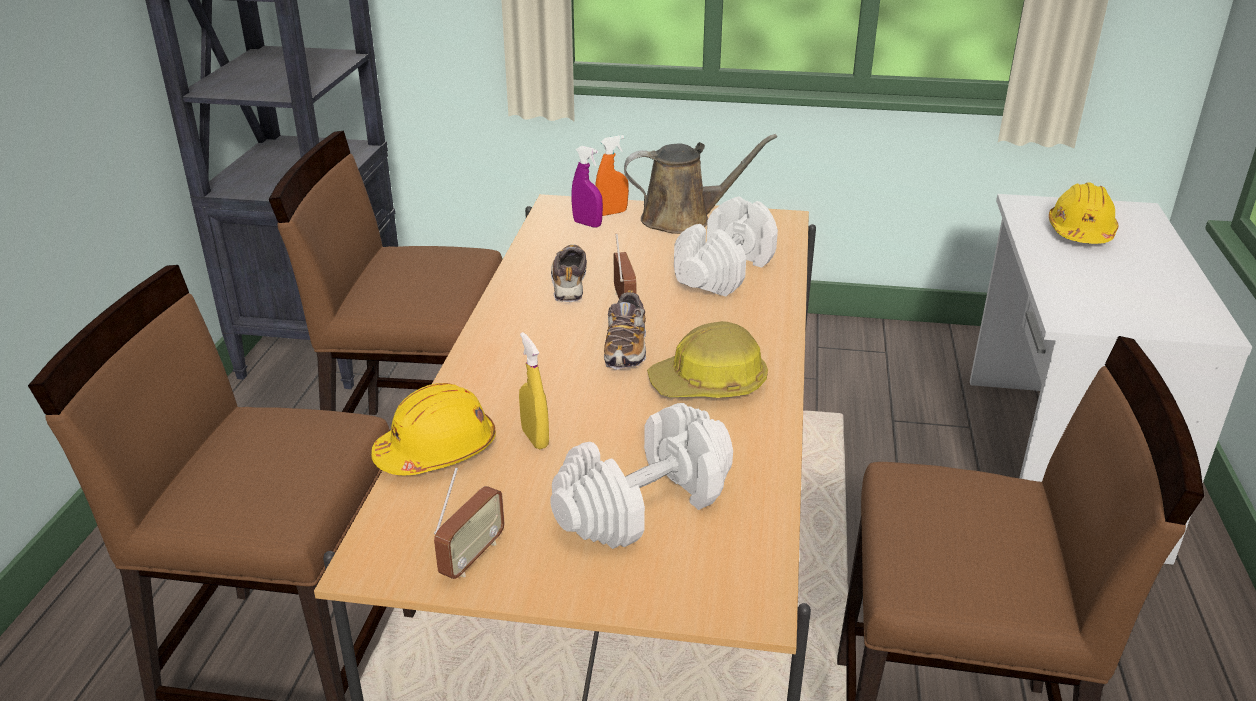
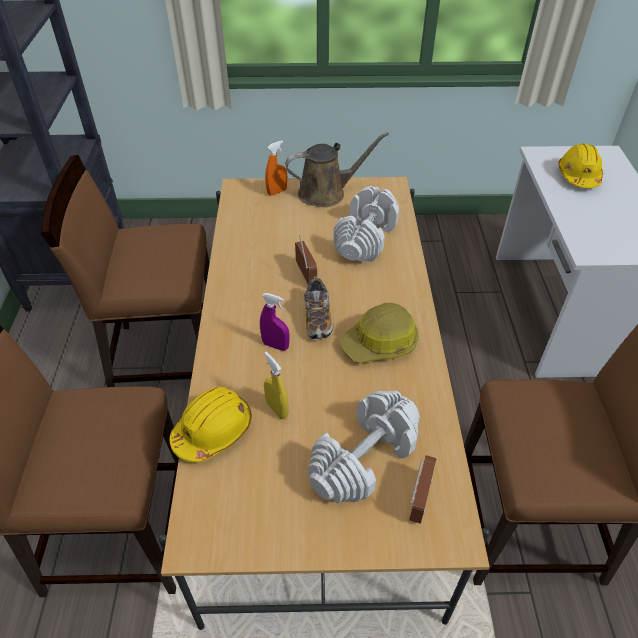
camera: 10 degrees left, 15 degrees up
(472, 557) = (262, 524): radio -> radio (419, 499)
(569, 283) = (264, 261): shoe -> none
(587, 224) = (263, 204): purple spray bottle -> purple spray bottle (275, 345)

